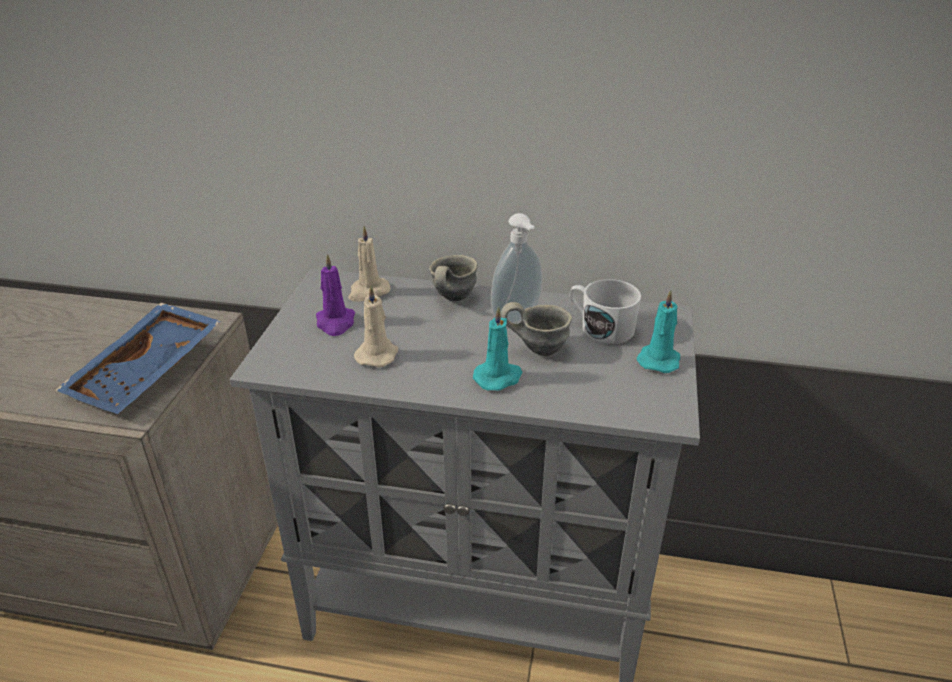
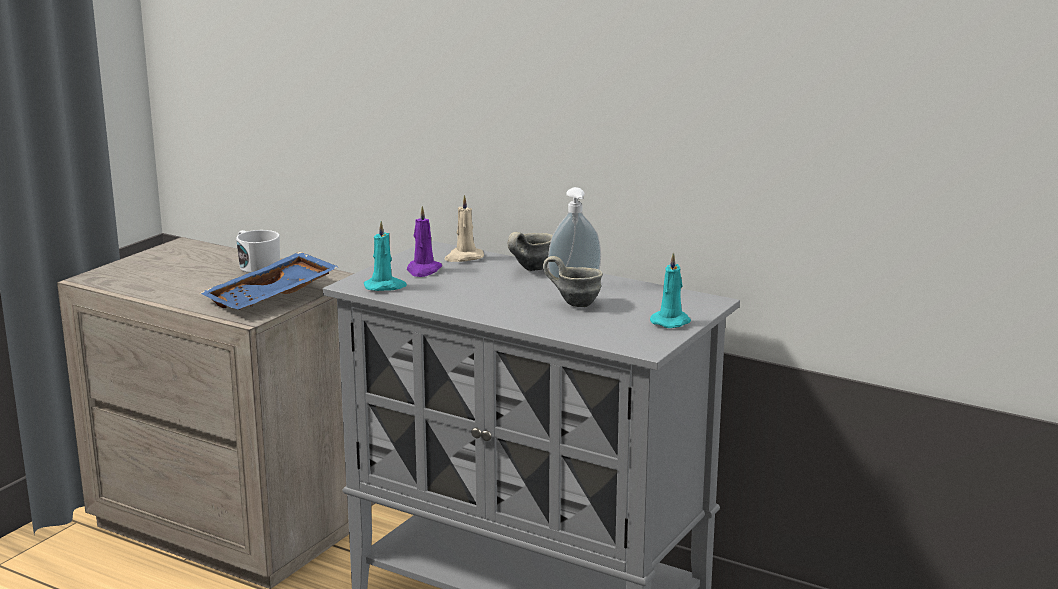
camera: 20 degrees right, 15 degrees down
(378, 354) = (443, 290): beige candle -> none
(499, 377) = (527, 313): turquoise candle -> turquoise candle (385, 286)
(600, 327) = (641, 300): white mug -> white mug (256, 265)

